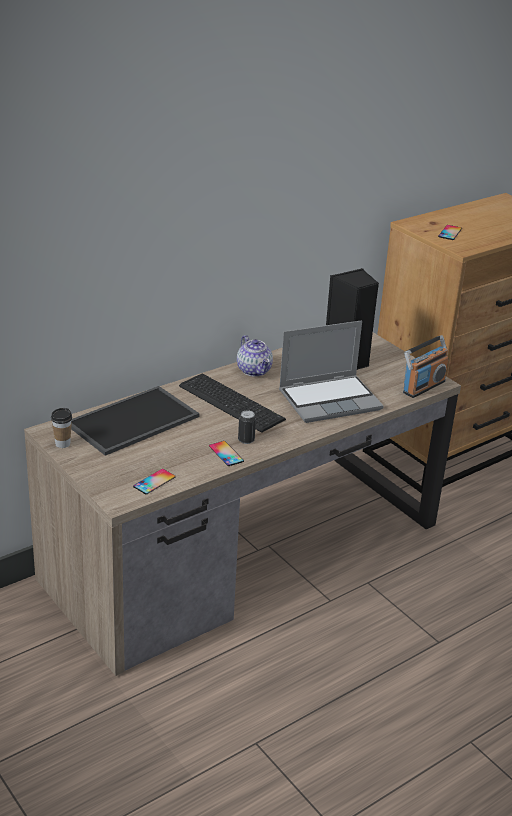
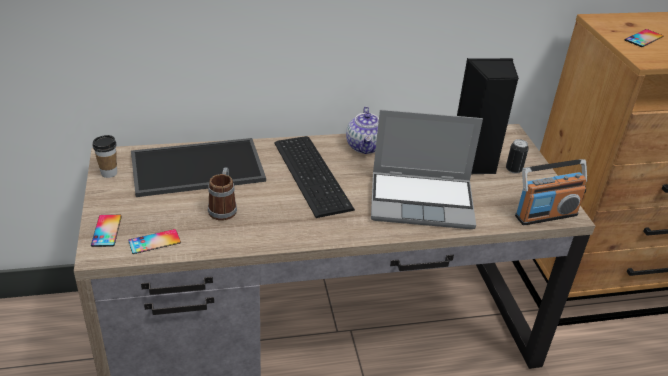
camera: 25 degrees right, 5 degrees up
(184, 444) = (223, 208): none -> mug
(226, 454) = (257, 232): phone -> phone (106, 231)
(246, 440) = (291, 222): can -> can (513, 169)

